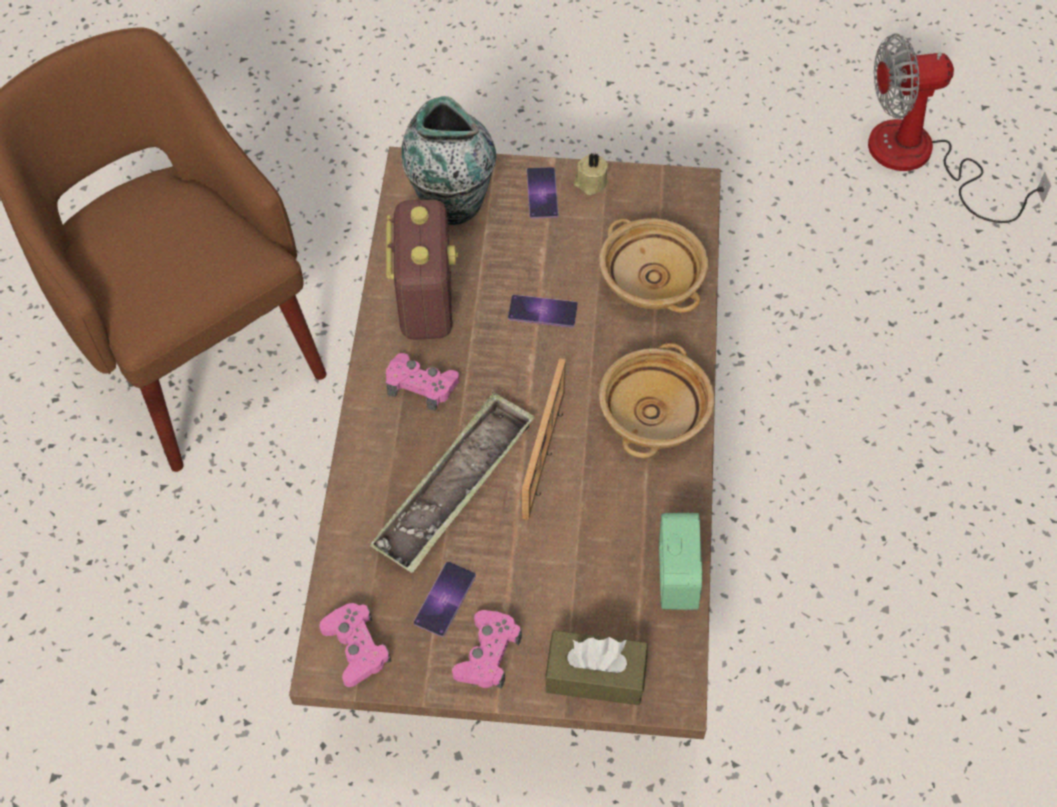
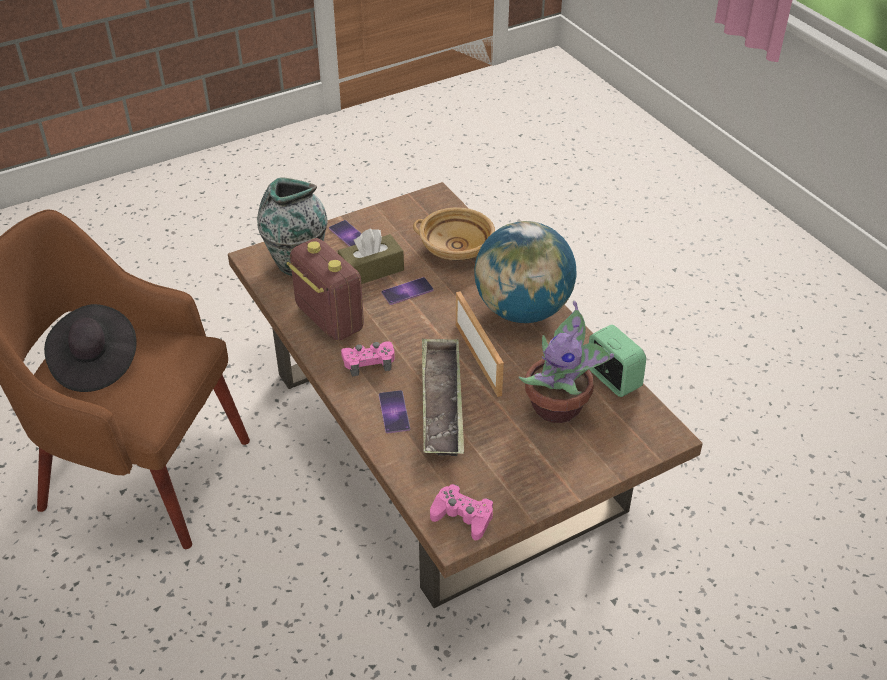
camera: 35 degrees left, 15 degrees down
(141, 227) = (95, 363): none -> black hat
(445, 599) = (492, 461): phone -> phone (394, 412)
(487, 654) = (546, 474): pink game controller -> none
(580, 576) = (560, 407): none -> potted plant
(590, 183) = (374, 219): beige candle -> none
(595, 675) = (617, 450): brown tissue box -> brown tissue box (371, 270)
(654, 416) = (522, 310): beige bowl -> globe
(920, 160) = (509, 172): fan -> none

